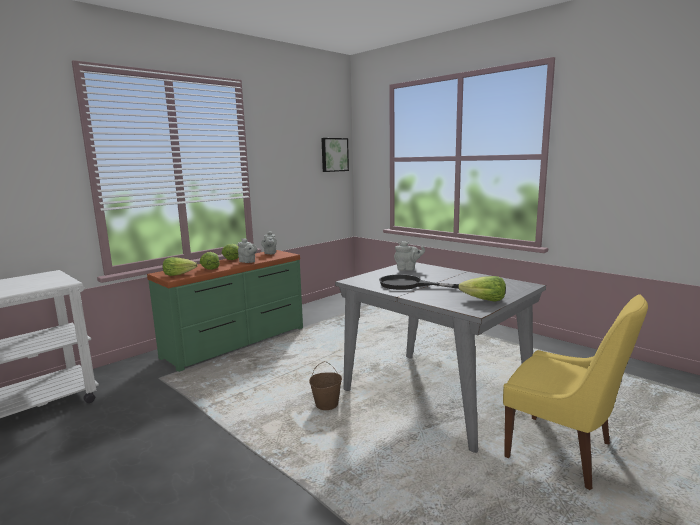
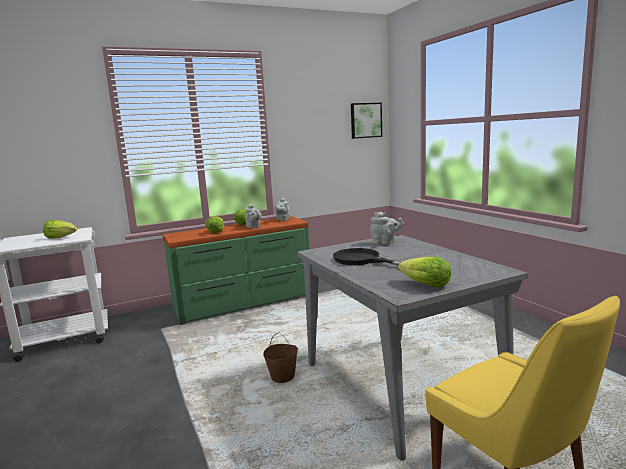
camera: 20 degrees right, 0 degrees up
(179, 274) = (185, 236): lettuce -> lettuce (61, 237)

